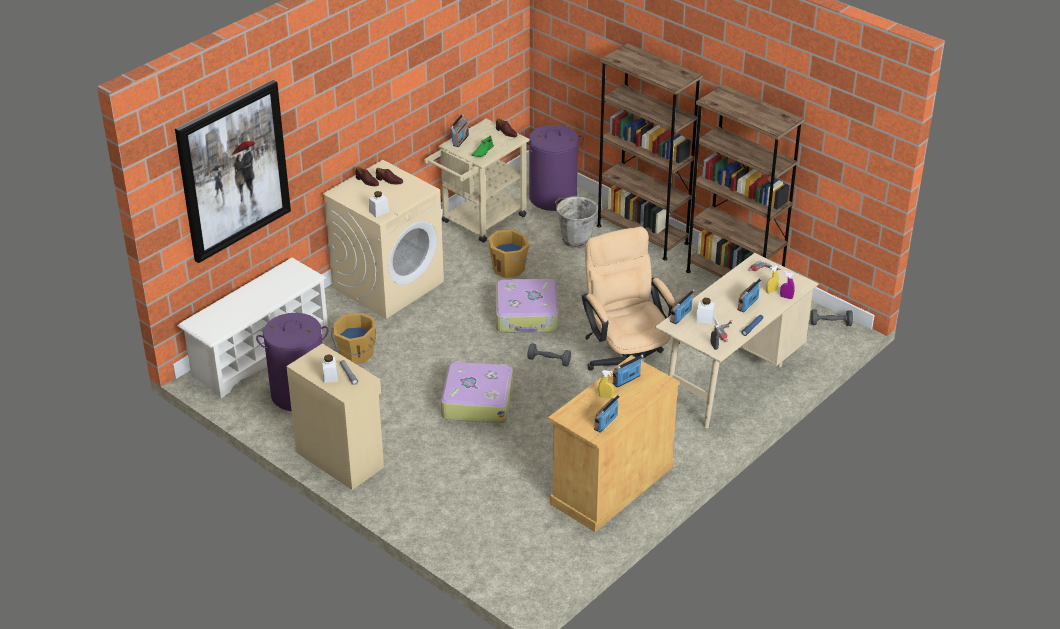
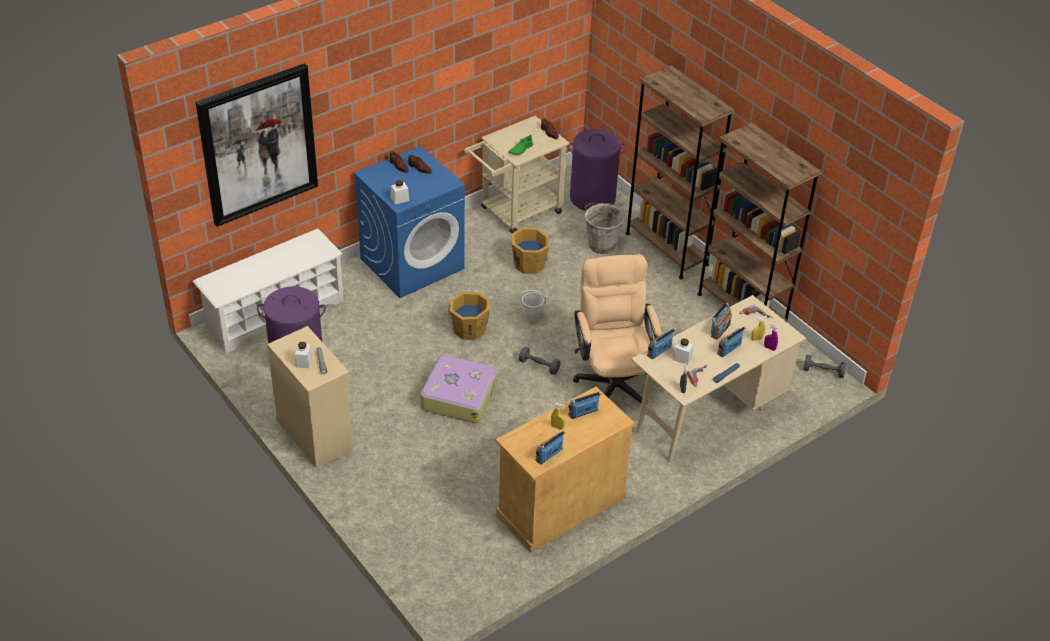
camera: 10 degrees right, 5 degrees up
(356, 354) = (361, 329): orange bucket -> orange bucket (469, 330)
(388, 284) = (412, 263): beige washing machine -> blue washing machine
(460, 140) = (503, 134): radio -> radio (720, 330)
(527, 315) = (532, 315): suitcase -> white bucket

